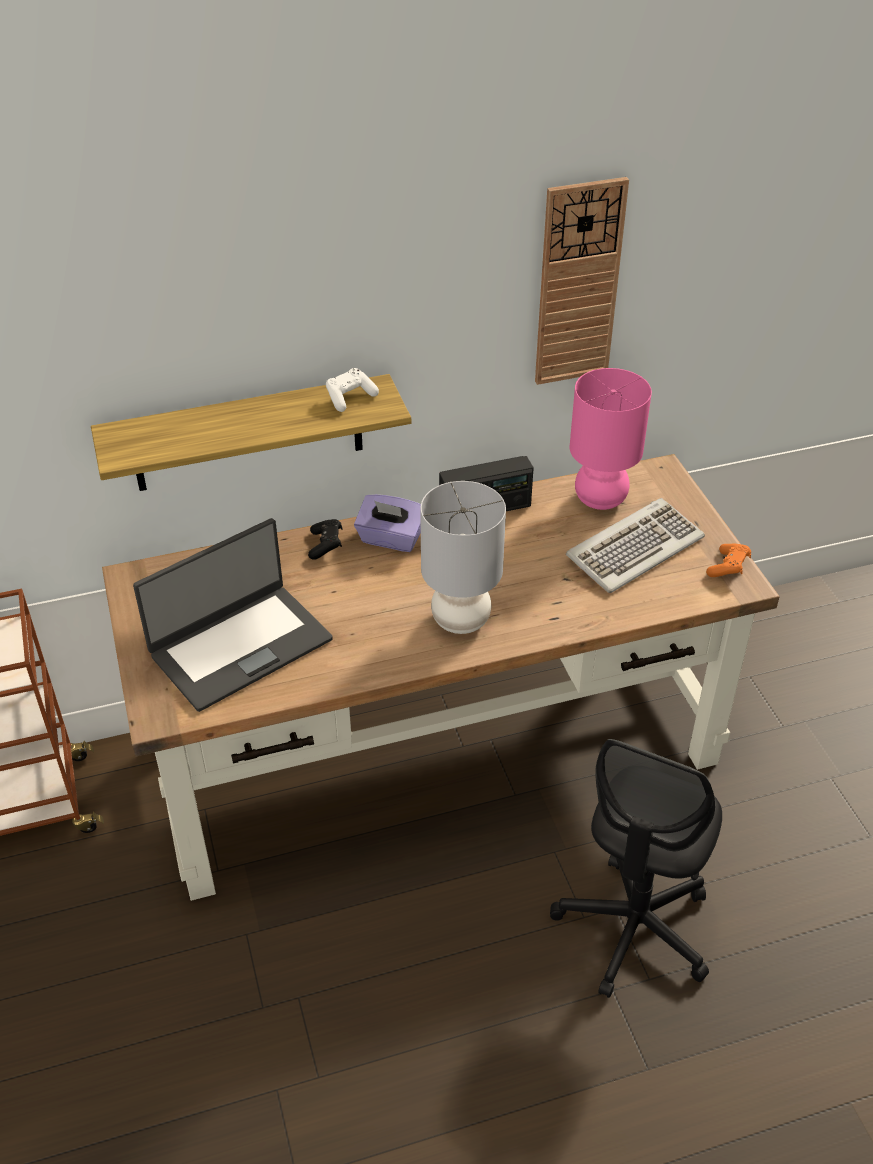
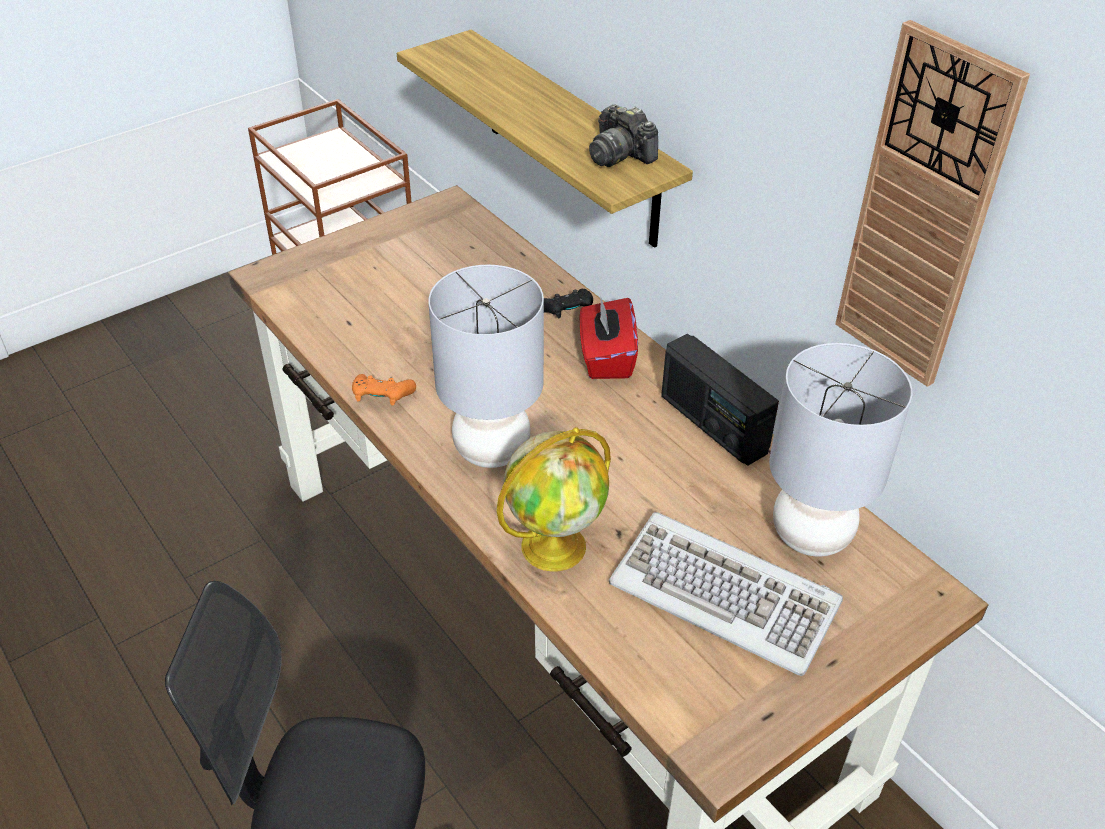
camera: 70 degrees right, 0 degrees up
(240, 646) = (381, 297): laptop -> none
(350, 397) = (620, 154): white game controller -> camera
(391, 539) = (606, 358): purple tissue box -> red tissue box
(565, 610) = (555, 545): none -> globe
(600, 499) = (812, 535): pink table lamp -> grey table lamp
(728, 568) = (747, 723): orange game controller -> orange game controller (382, 398)

